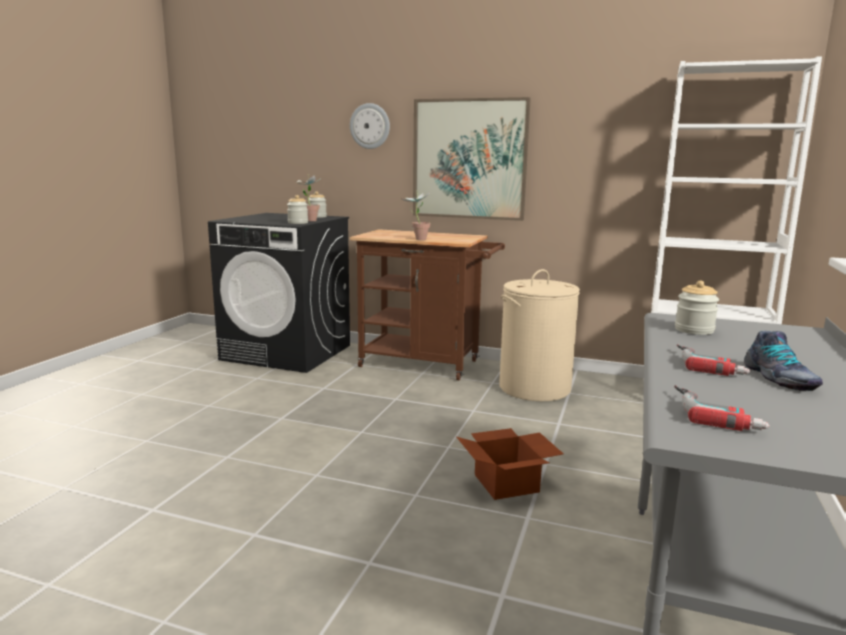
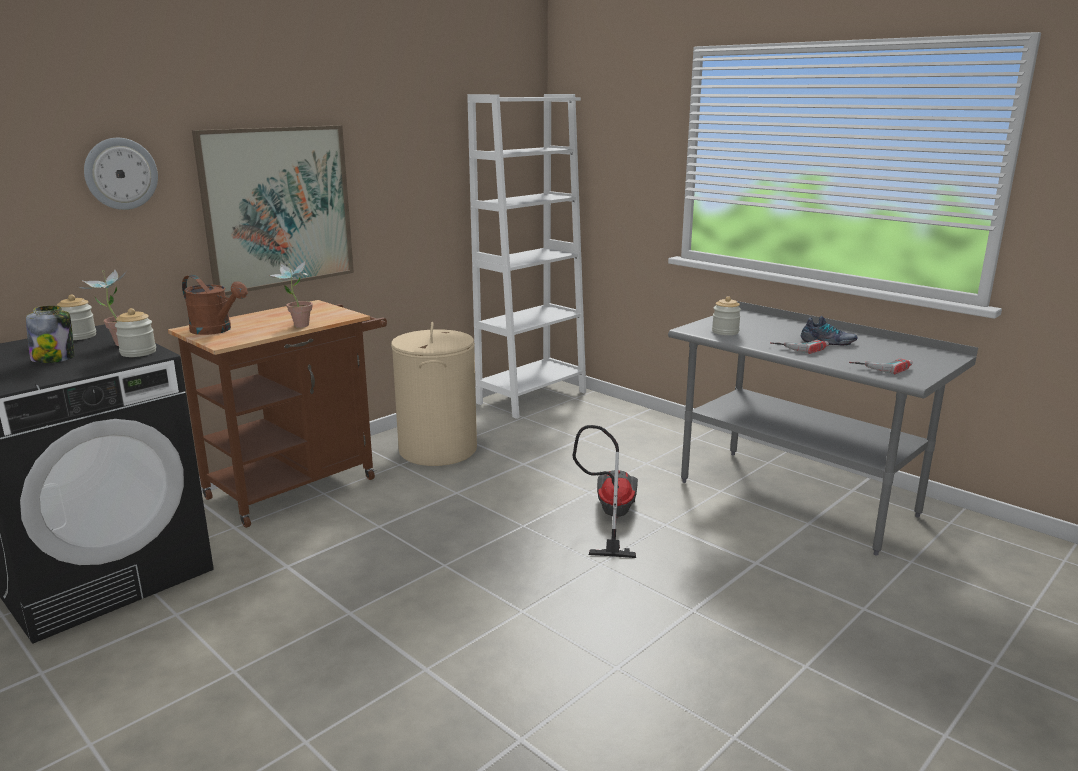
camera: 65 degrees left, 5 degrees up
(276, 219) = (54, 358): none -> jar
(387, 233) = (216, 330): none -> brown watering can
(508, 483) = (610, 517): cardboard box -> vacuum cleaner

